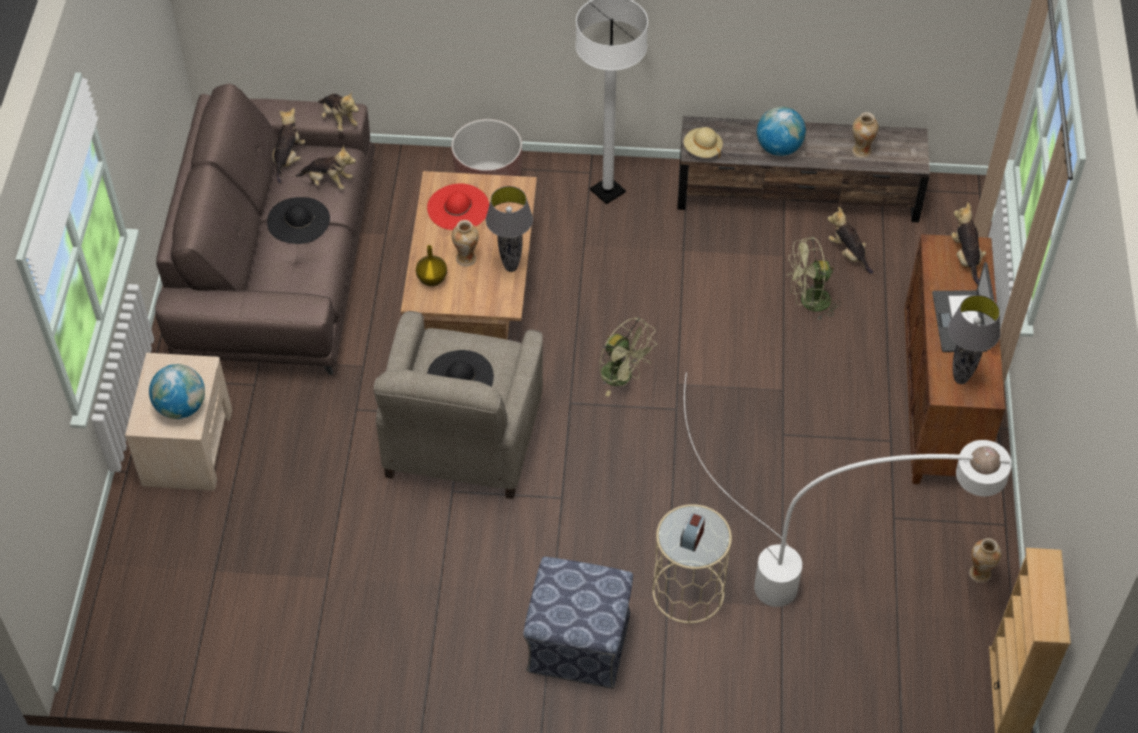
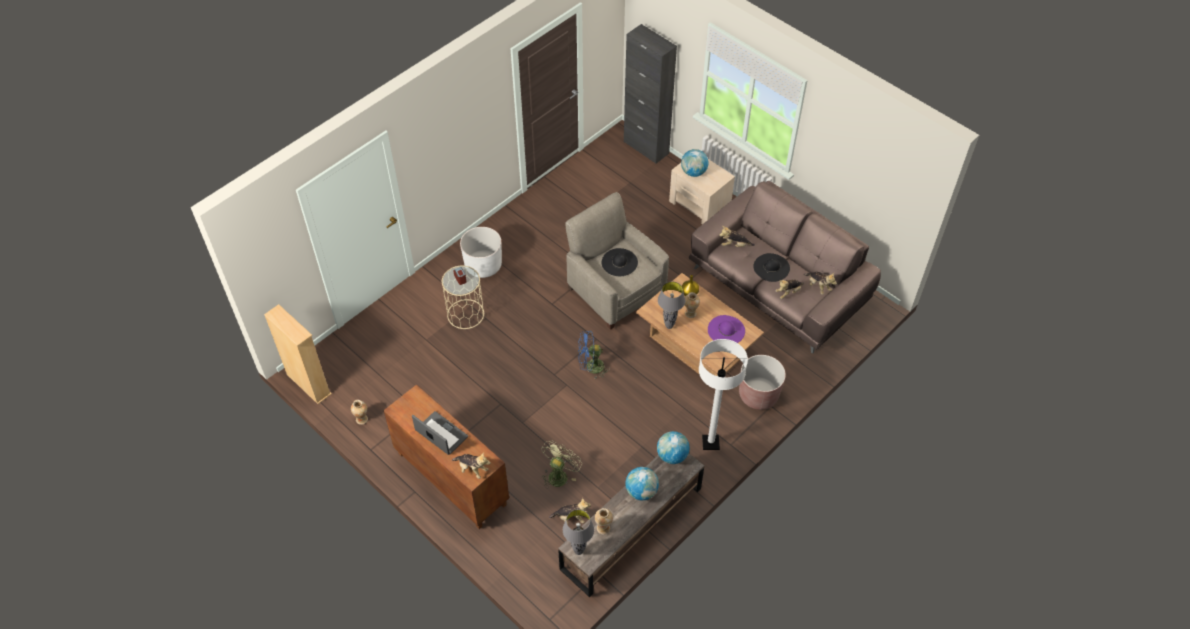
camera: 130 degrees right, 0 degrees up
(107, 603) = (646, 147): none -> black cabinet
(339, 120) = (820, 308): plush toy -> plush toy (734, 245)
(458, 207) = (726, 330): red hat -> purple hat
(577, 643) = (483, 265): ottoman -> white planter
(623, 377) = (590, 367): green fan -> blue fan
(702, 149) = (672, 455): beige hat -> globe
(829, 572) = (422, 367): white floor lamp -> none
(961, 379) = (414, 406): grey table lamp -> grey table lamp (578, 551)

